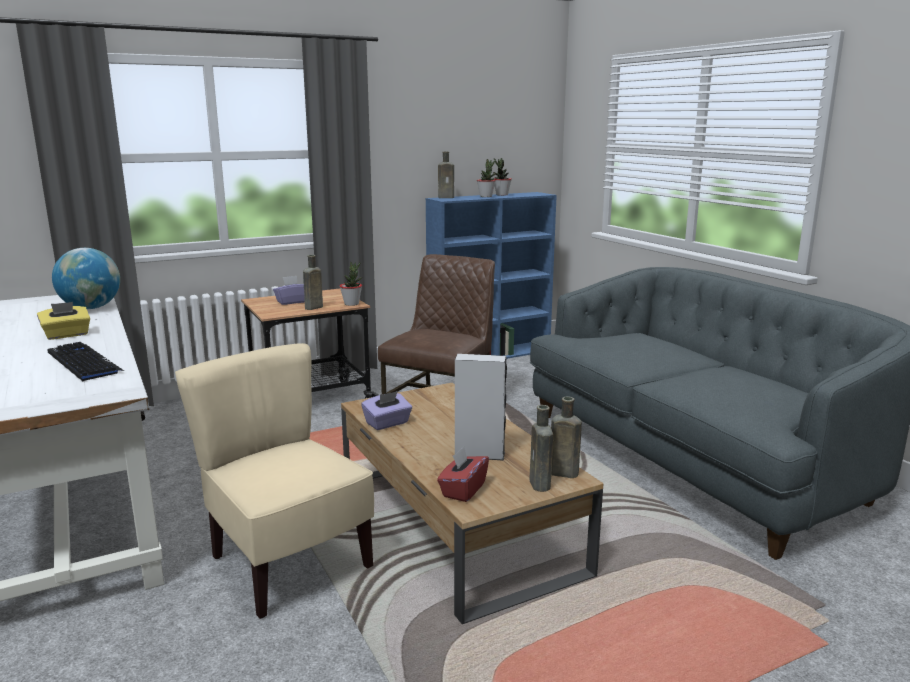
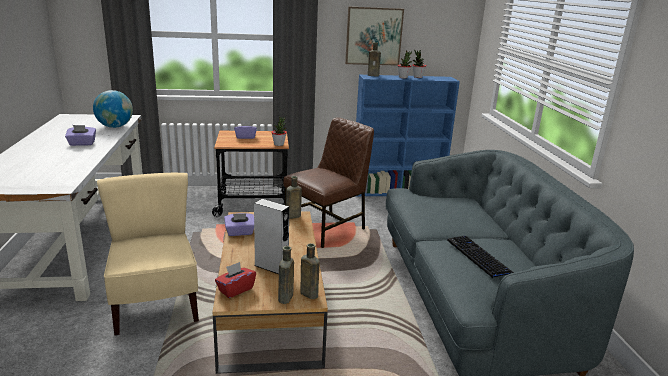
camera: 20 degrees right, 5 degrees up
(67, 335) = (82, 143): yellow tissue box -> purple tissue box
(83, 363) = (68, 164): keyboard -> keyboard (478, 257)
(312, 308) = (252, 143): brown bottle -> brown bottle (292, 216)
(438, 144) = (373, 36): none -> picture

